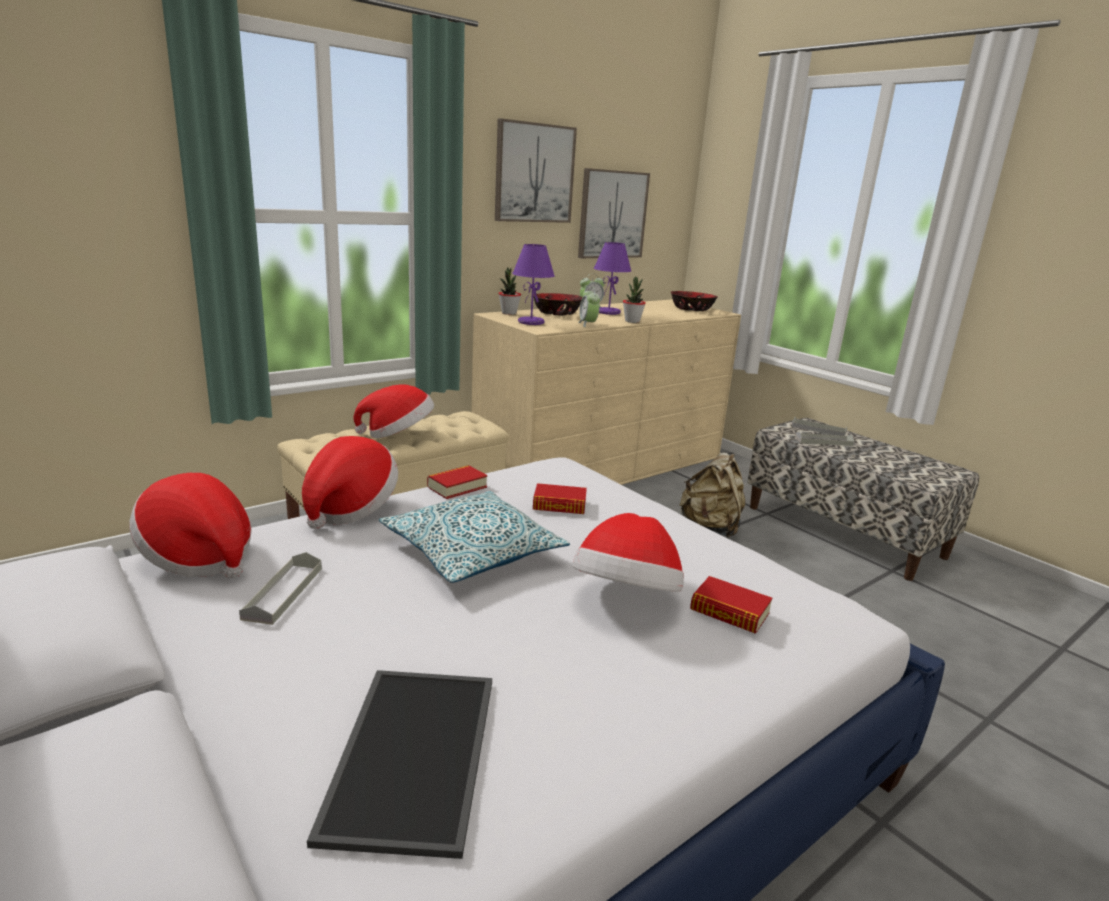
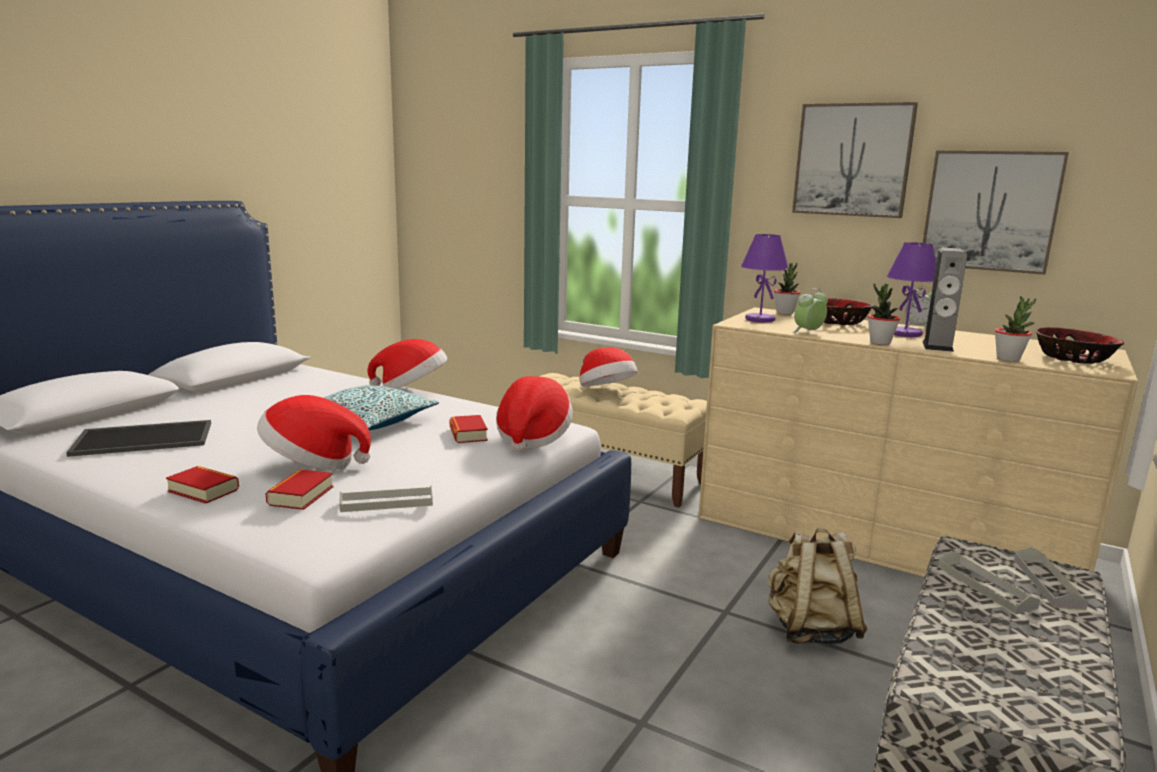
camera: 70 degrees right, 5 degrees down
(198, 557) = (326, 377): hat -> hat (532, 437)
(283, 592) = (293, 396): grey tray -> grey tray (387, 503)
(457, 487) = (473, 405): book -> book (203, 490)
(649, 316) = (937, 346): none -> speaker
(688, 316) = (1008, 359): none -> potted plant

